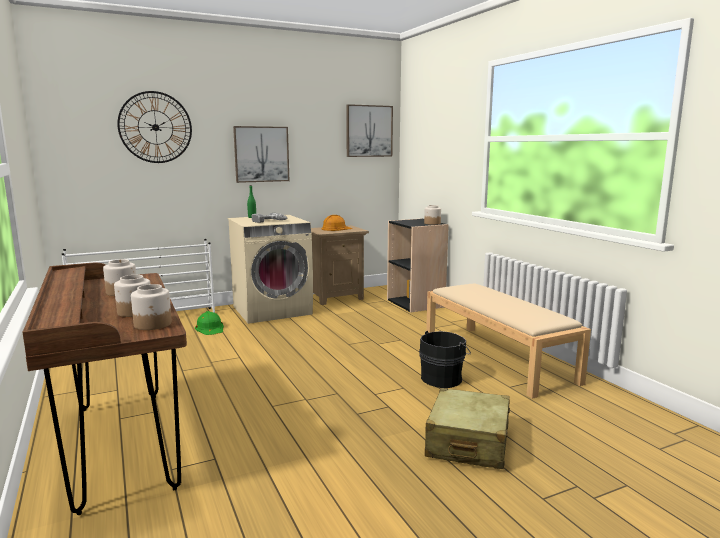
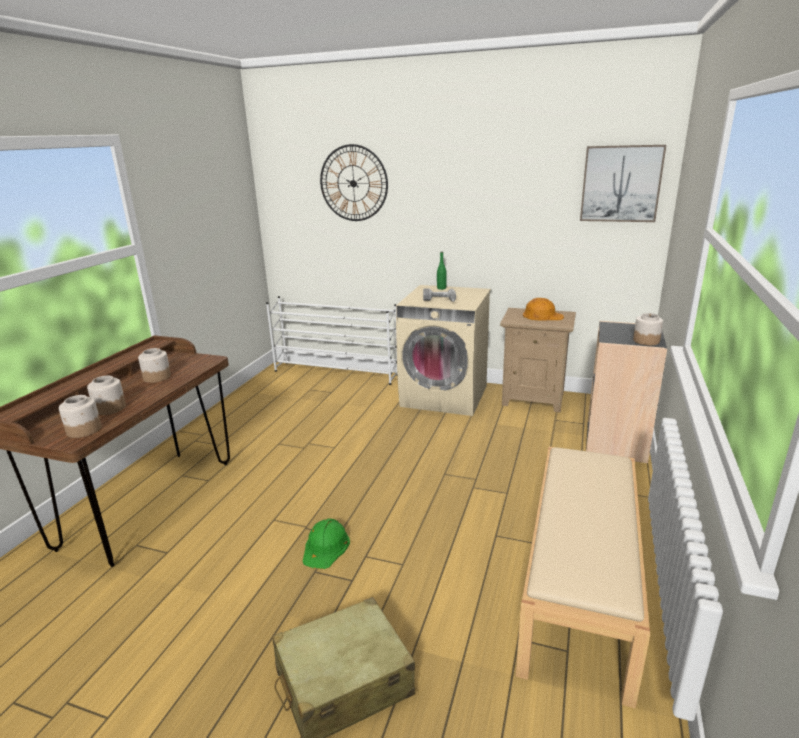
camera: 45 degrees right, 10 degrees up
(210, 328) = (363, 401): green hard hat -> green hard hat (326, 547)
(261, 154) = (463, 214): picture -> none
(443, 378) = (462, 576): black bucket -> none

